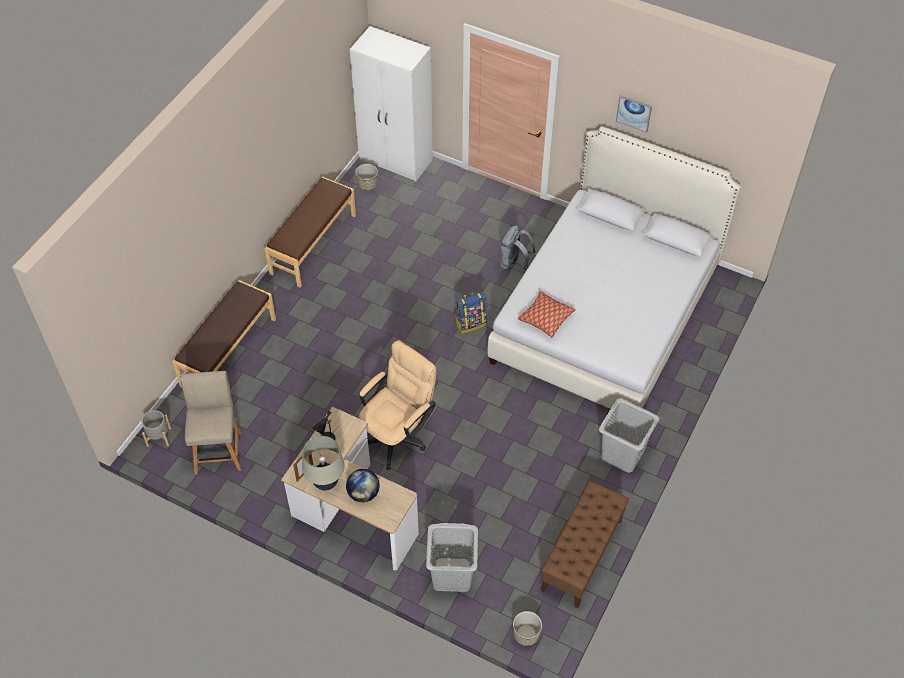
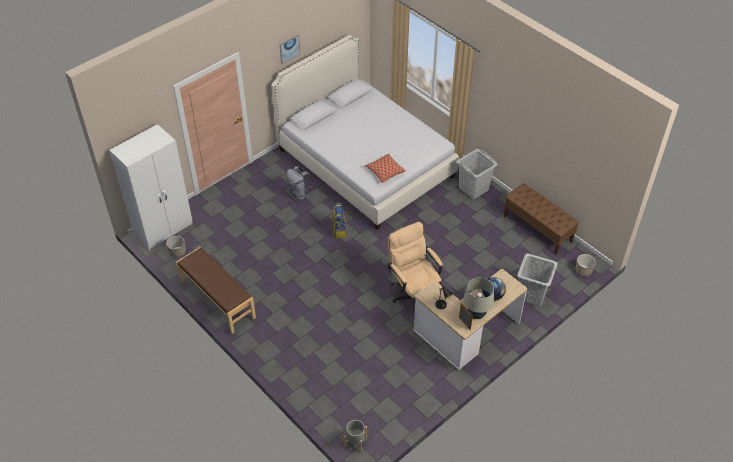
camera: 70 degrees left, 5 degrees down
(218, 450) = (384, 403): beige chair -> none
(228, 352) = (295, 377): brown bench -> none

